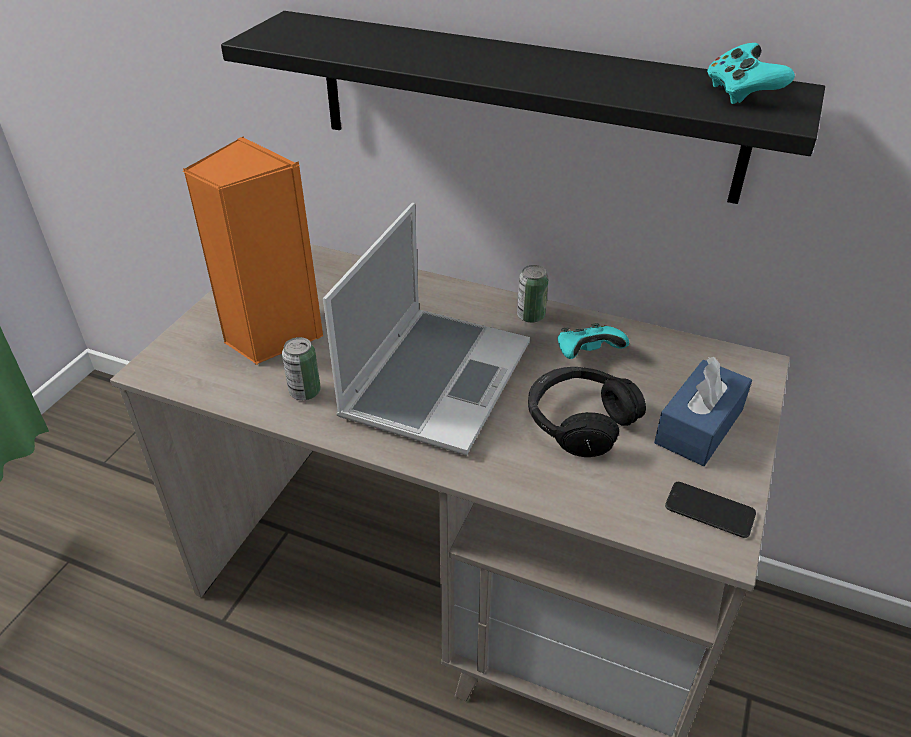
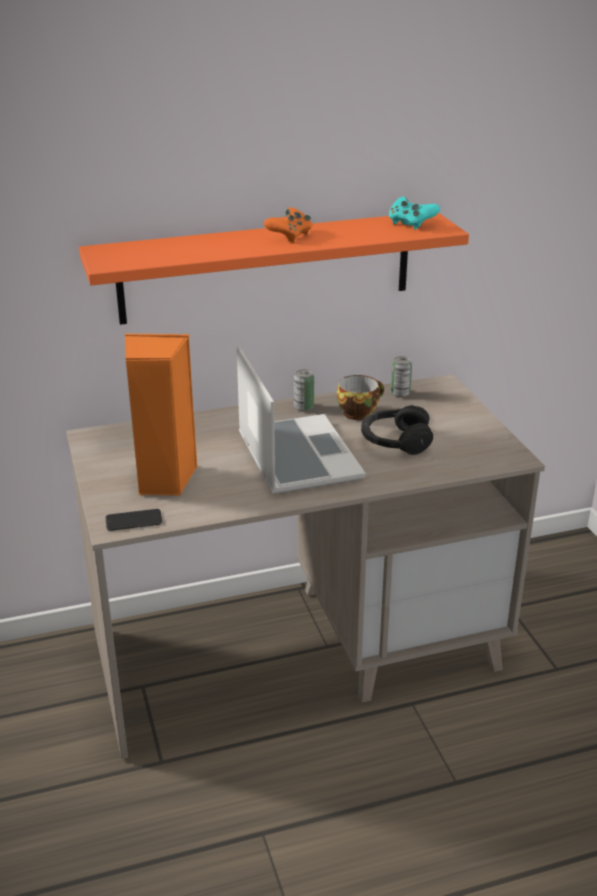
camera: 40 degrees left, 10 degrees down
(305, 392) = (231, 494): can -> can (400, 393)
(523, 105) = (266, 267): black shelf -> orange shelf
(530, 63) = (290, 236): none -> orange game controller
(587, 354) = (359, 412): turquoise game controller -> cup
(699, 426) = (451, 419): blue tissue box -> none
(709, 510) = (496, 448): phone -> phone (134, 521)

